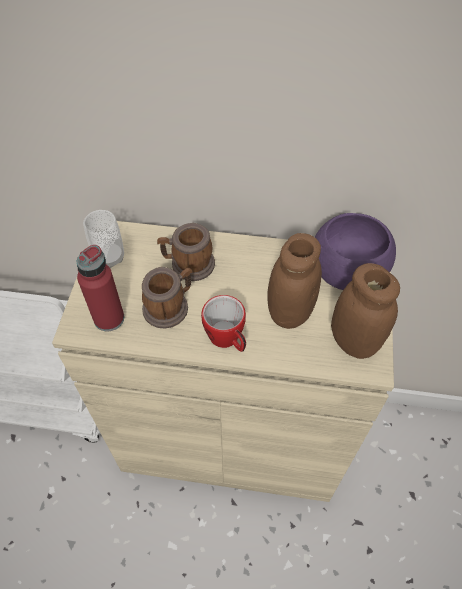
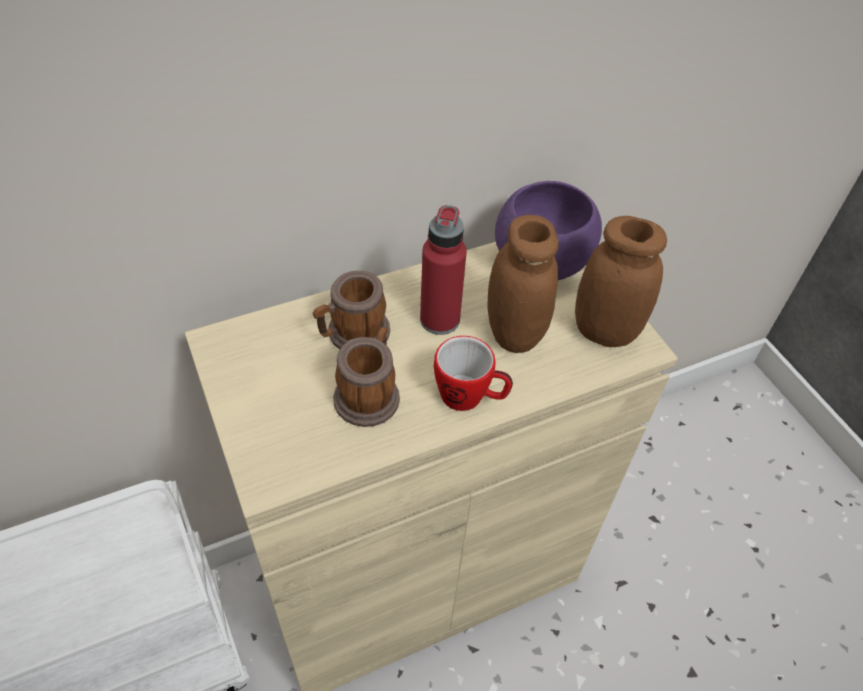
camera: 35 degrees left, 5 degrees down
(109, 257) = (241, 372): cup -> none
(109, 318) = (301, 447): red bottle -> red bottle (439, 320)

